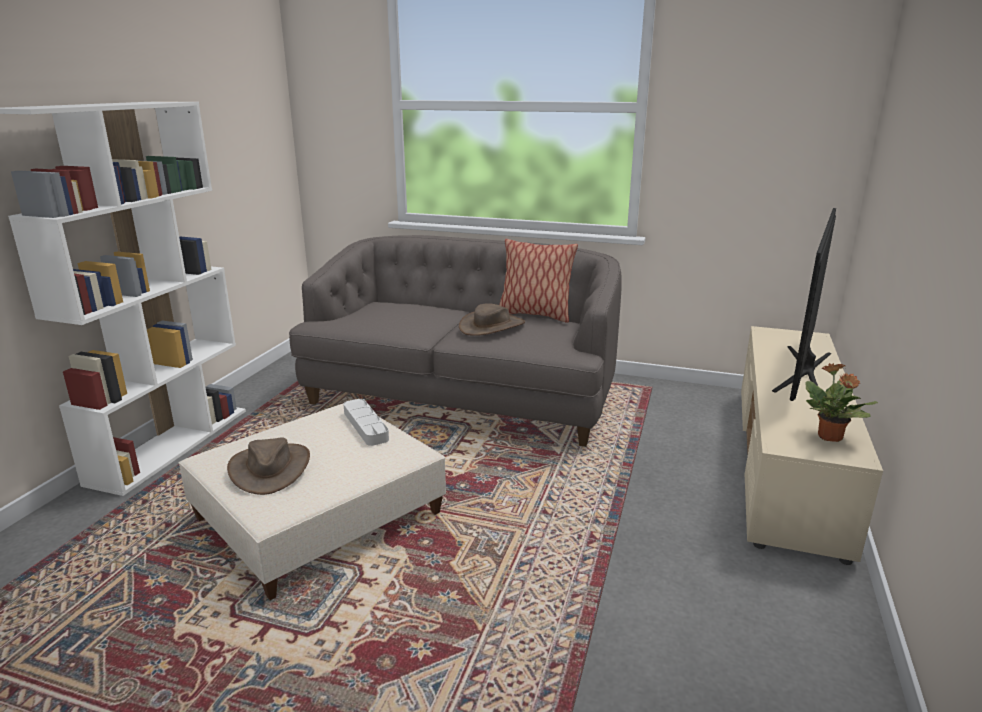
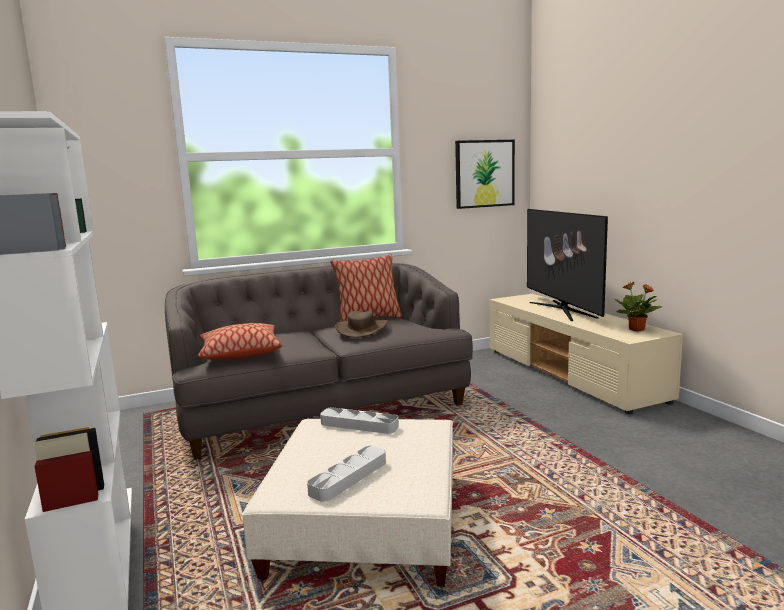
camera: 40 degrees left, 10 degrees down
(270, 468) = (348, 477): brown hat -> grey tray
(361, 319) = (240, 353): none -> pillow
(781, 146) = (484, 173): none -> picture

